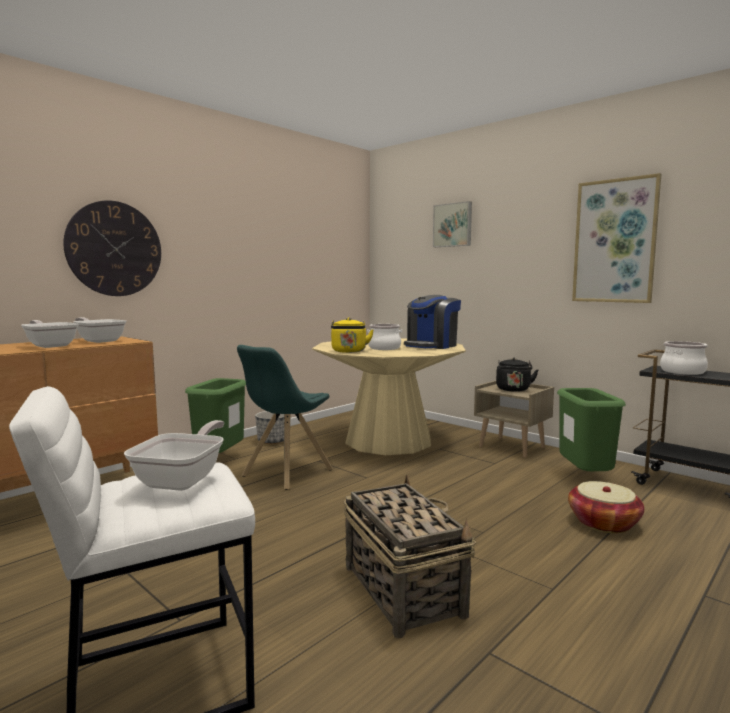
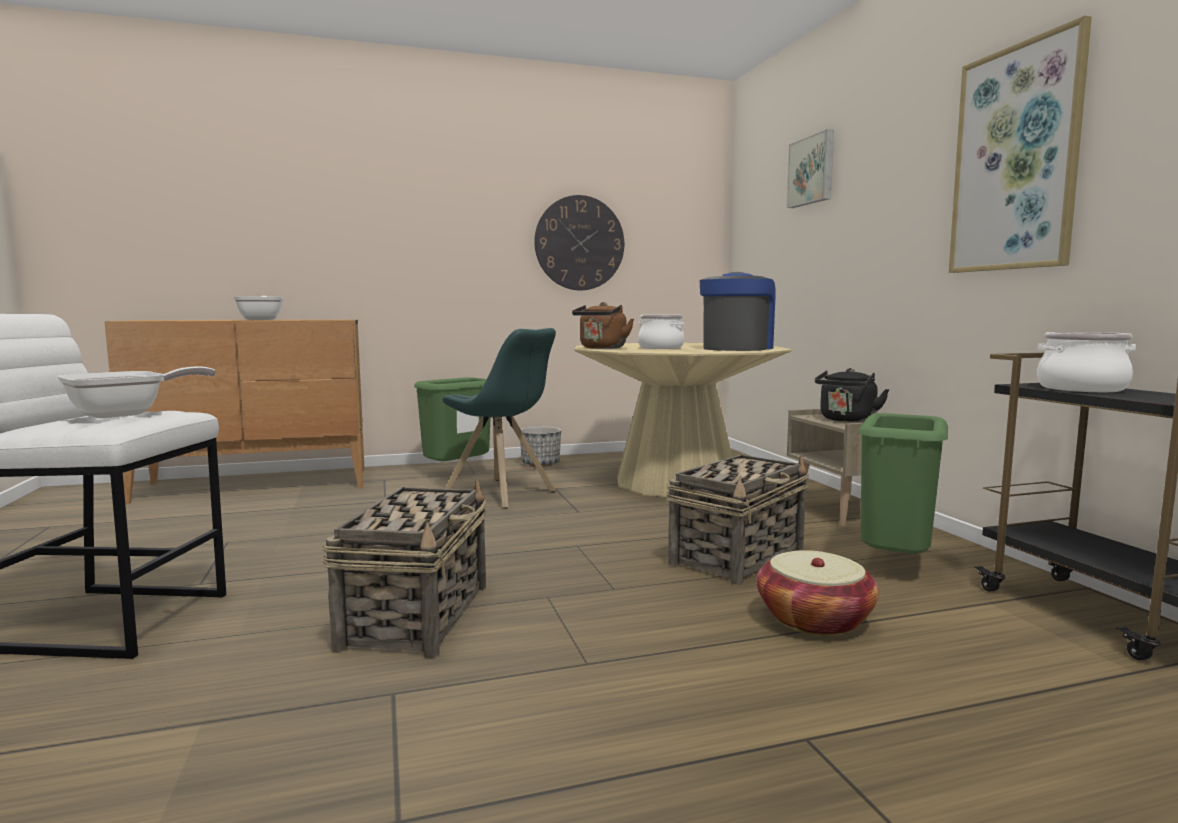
camera: 30 degrees right, 0 degrees up
(99, 341) = (316, 319): frying pan -> none
(114, 249) = (359, 224): wall clock -> wall clock (579, 243)
(286, 472) = (501, 493): turquoise chair -> turquoise chair turned 120 degrees counterclockwise
(349, 351) = (602, 348): yellow kettle -> brown kettle
(431, 346) = (736, 348): coffee machine -> coffee machine turned 135 degrees clockwise
(508, 490) = (738, 556): none -> basket

